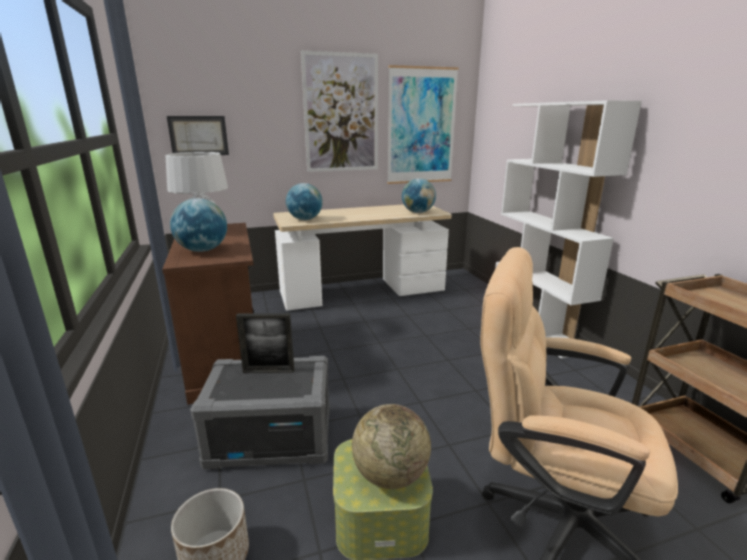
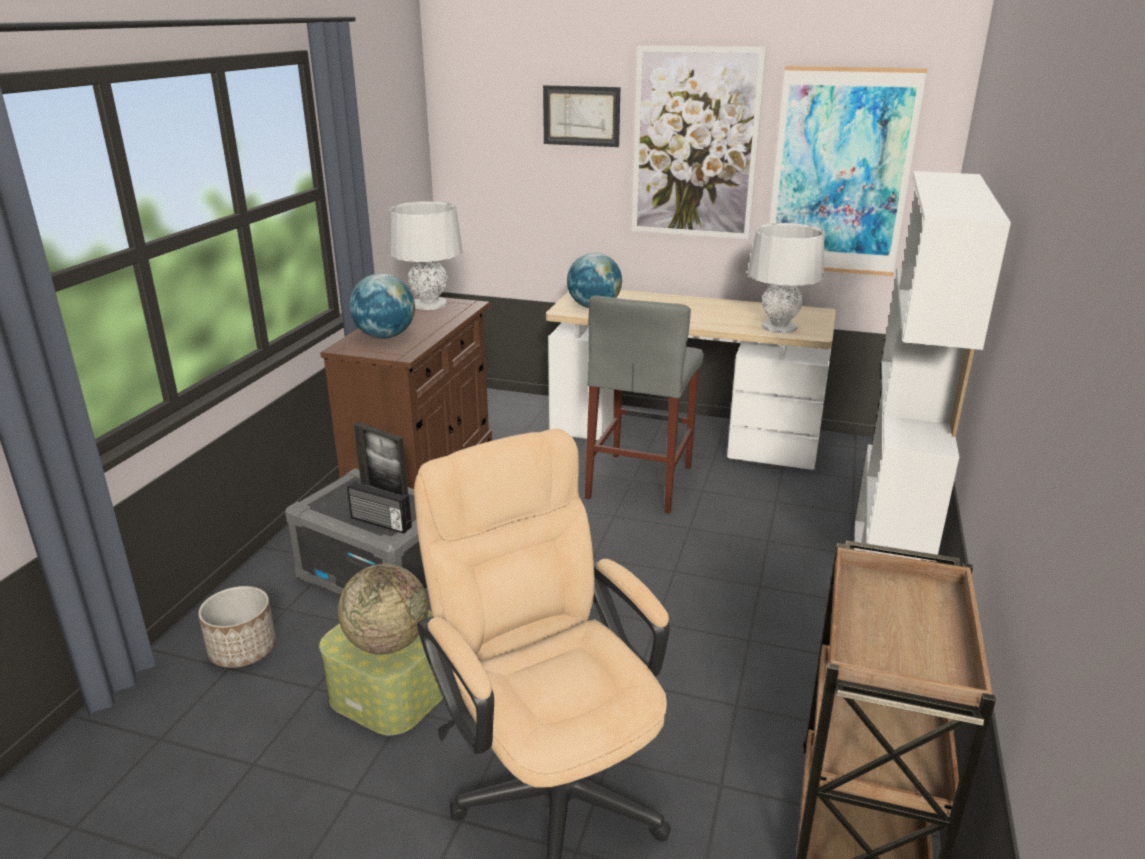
camera: 35 degrees right, 5 degrees up
(198, 136) = (488, 165): picture -> picture (581, 116)
(290, 389) = (380, 523): none -> radio
(370, 320) = (640, 482): none -> grey stool
(418, 212) = (779, 327): globe -> grey table lamp

